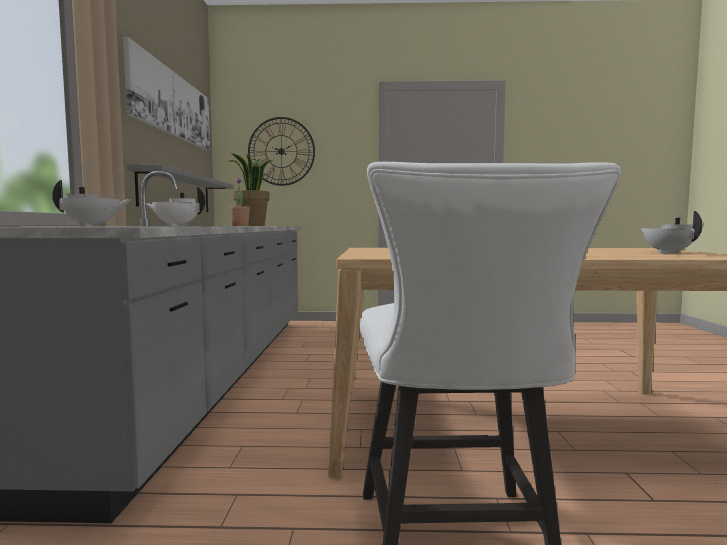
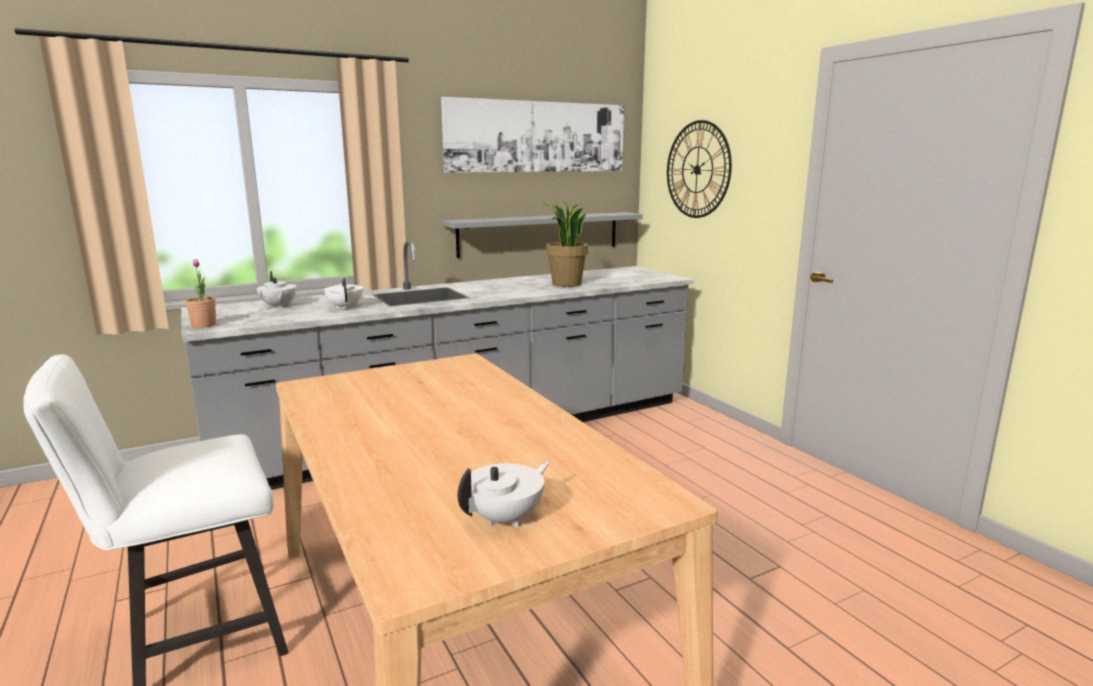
camera: 60 degrees right, 10 degrees up
(240, 226) = (514, 290): potted plant -> potted plant (204, 325)

